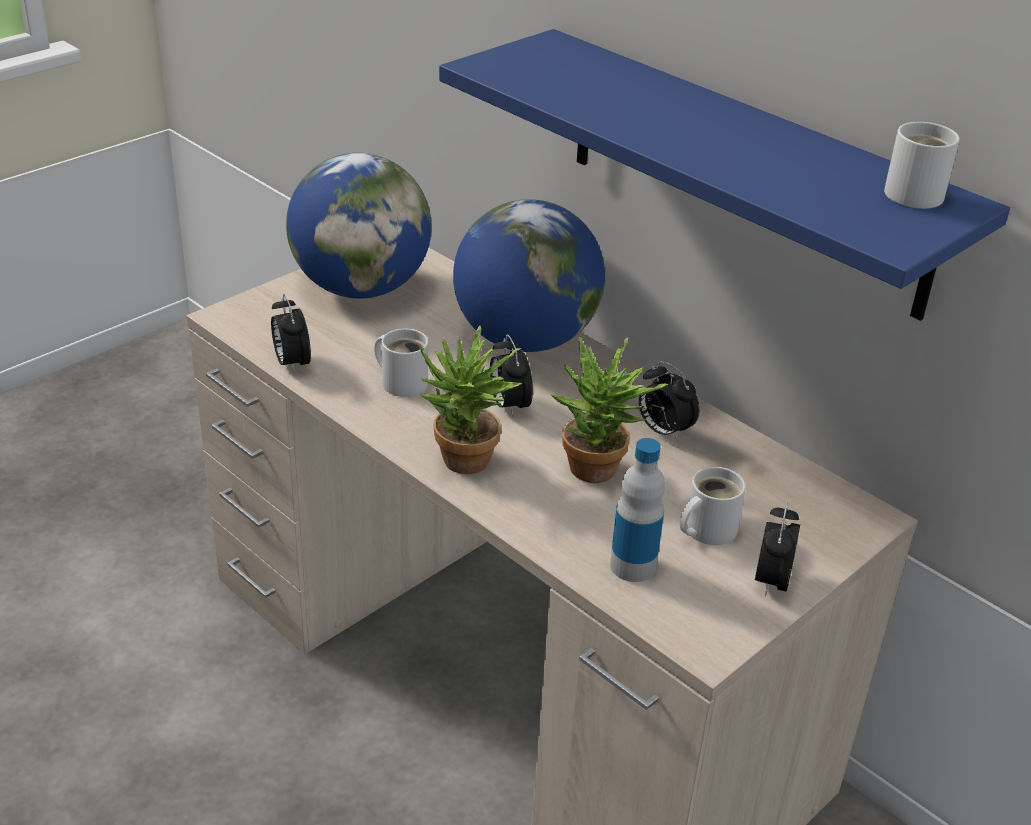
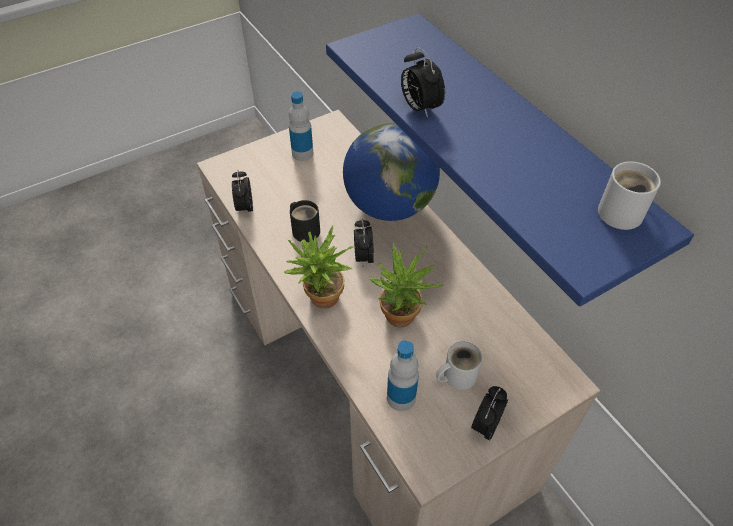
camera: 15 degrees right, 15 degrees up
(360, 288) = (302, 153): globe -> bottle
(402, 381) = (305, 229): white mug -> black mug
(663, 431) = (454, 291): alarm clock -> alarm clock (419, 108)

